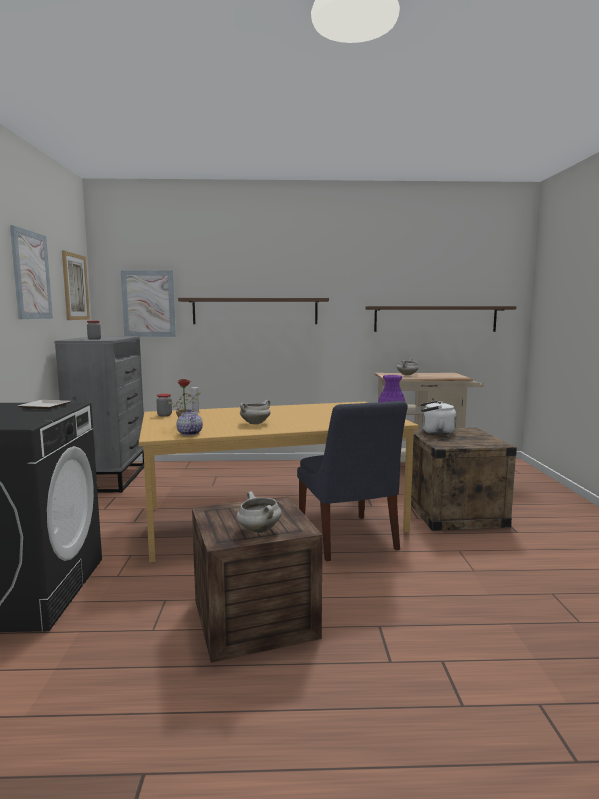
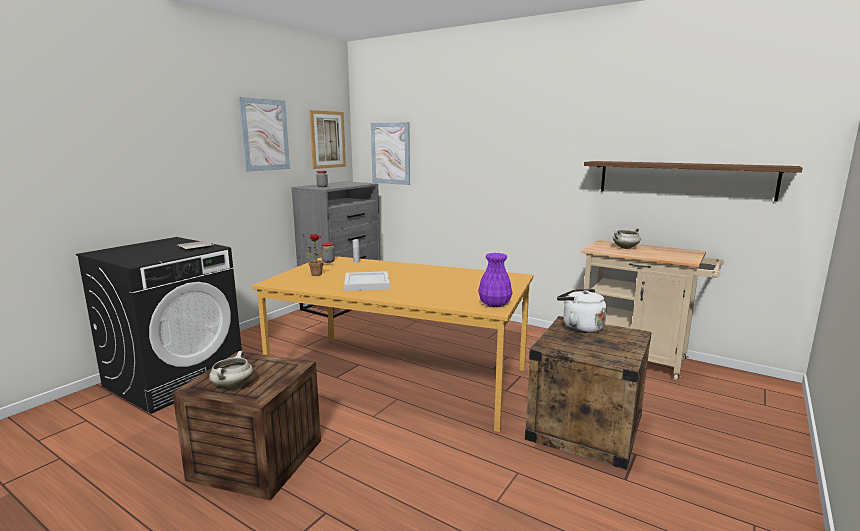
camera: 35 degrees right, 5 degrees up
(189, 433) = (298, 284): teapot -> none
(255, 311) = (476, 163): shelf -> none
(255, 423) = (367, 283): white cooking pot -> white tray
(347, 539) = (429, 418): blue chair -> none

